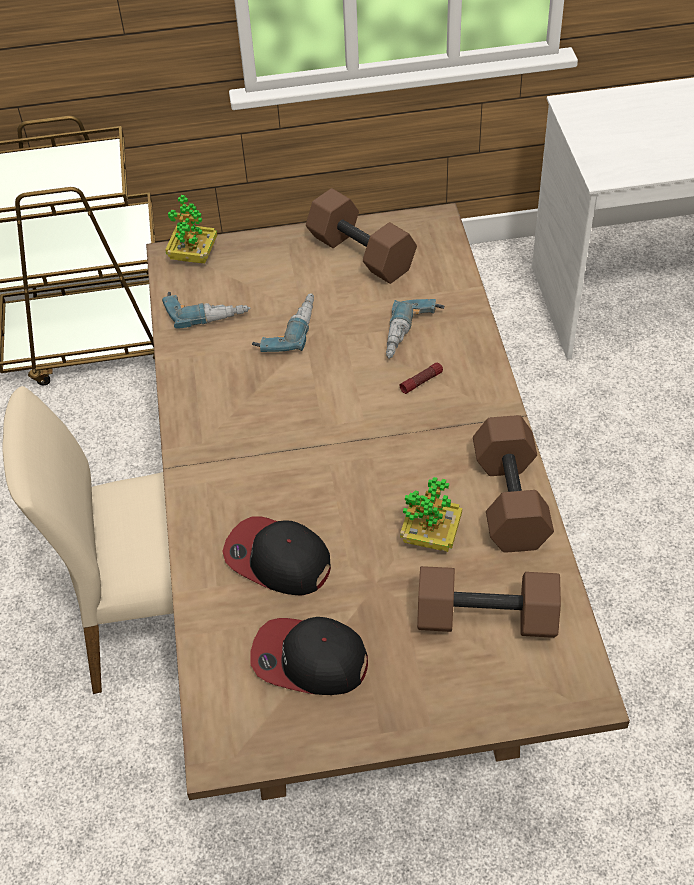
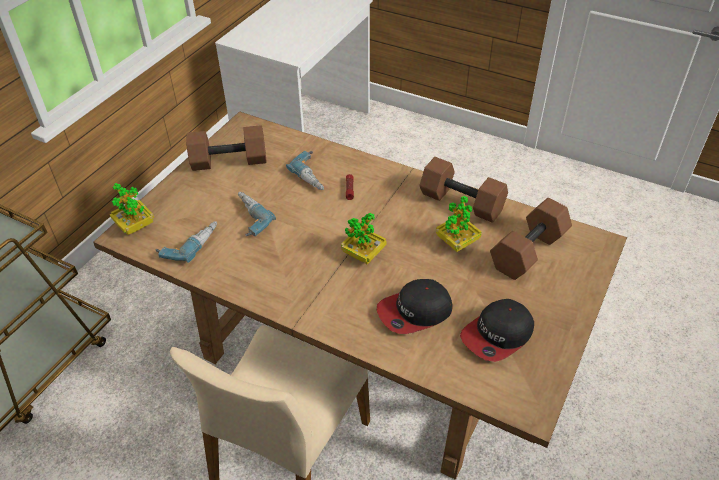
camera: 55 degrees left, 5 degrees down
(326, 460) = (363, 254): none -> potted plant

